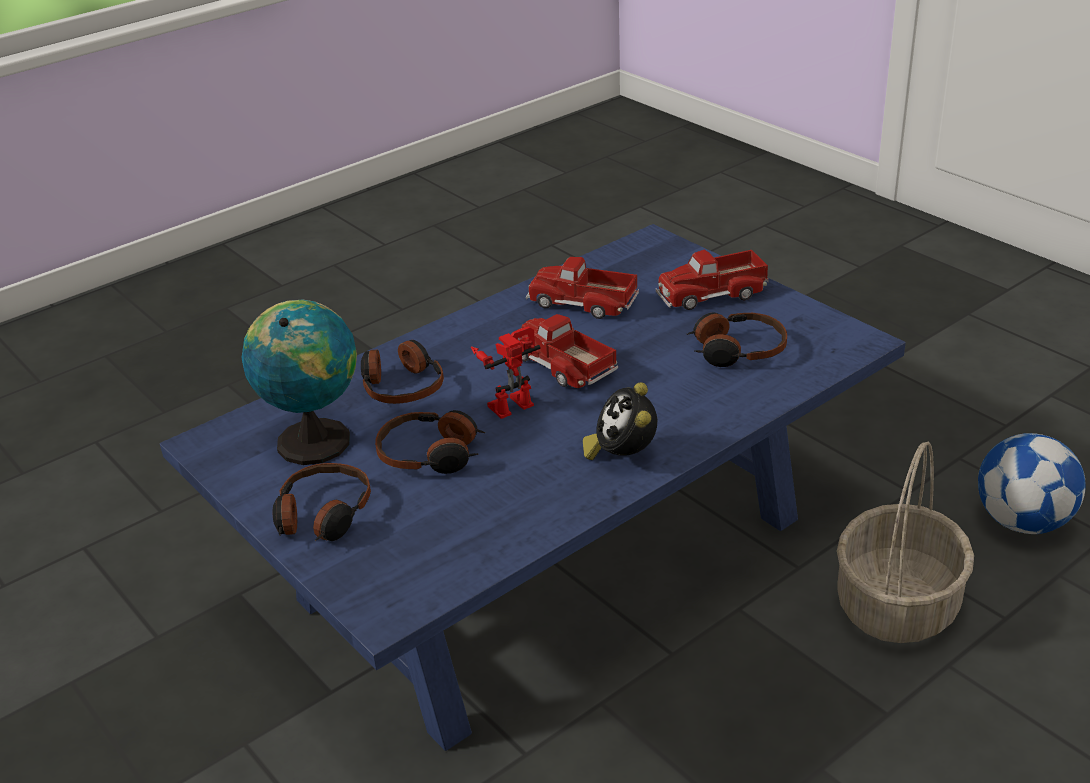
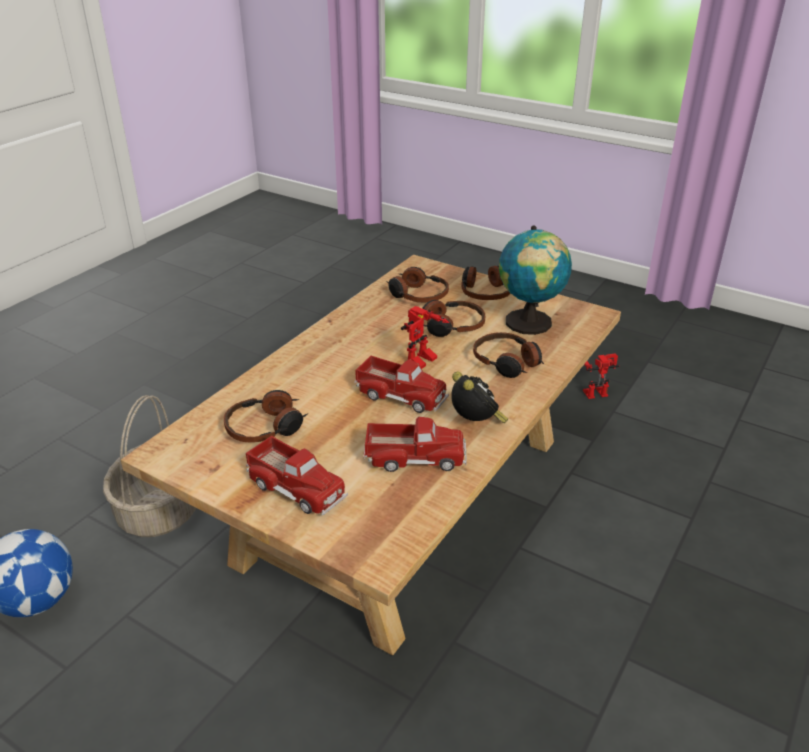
camera: 160 degrees right, 0 degrees up
(141, 681) = (595, 391): none -> toy robot
(440, 529) = (417, 295): none -> headphones
(554, 560) = (404, 498): blue coffee table -> beige coffee table
(622, 456) = (332, 341): alarm clock -> alarm clock (476, 423)
(711, 293) = (297, 486): toy truck -> toy truck turned 75 degrees clockwise

